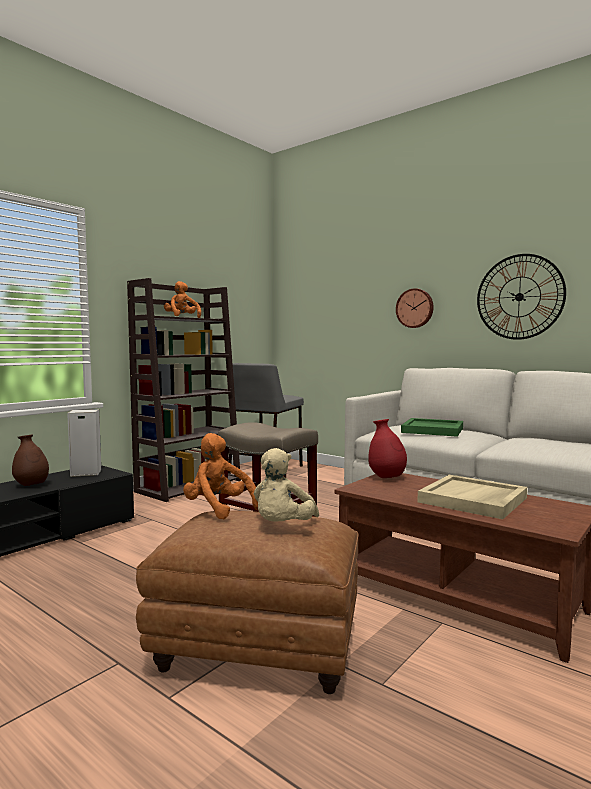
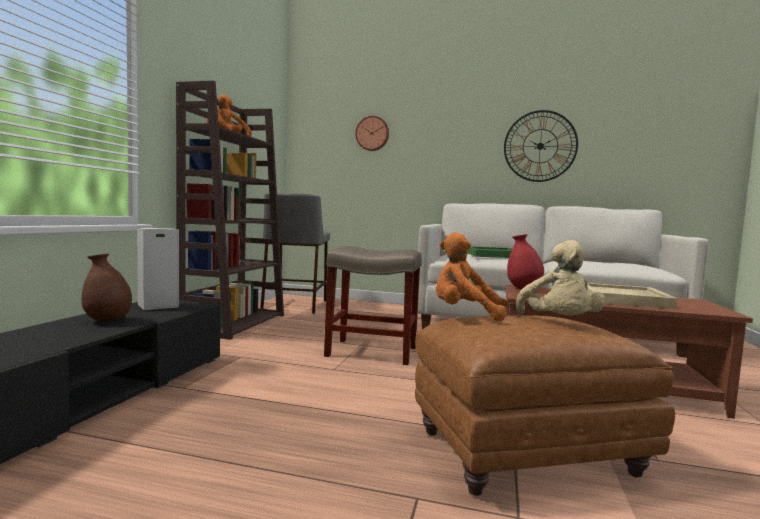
camera: 25 degrees left, 0 degrees up
(415, 308) = (445, 151): wall clock -> wall clock (372, 133)

